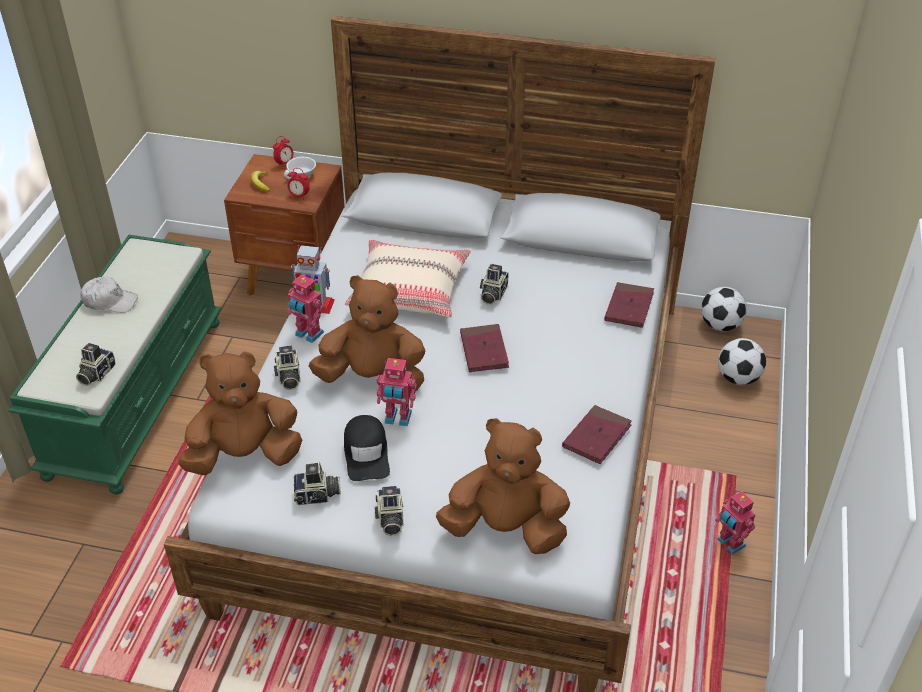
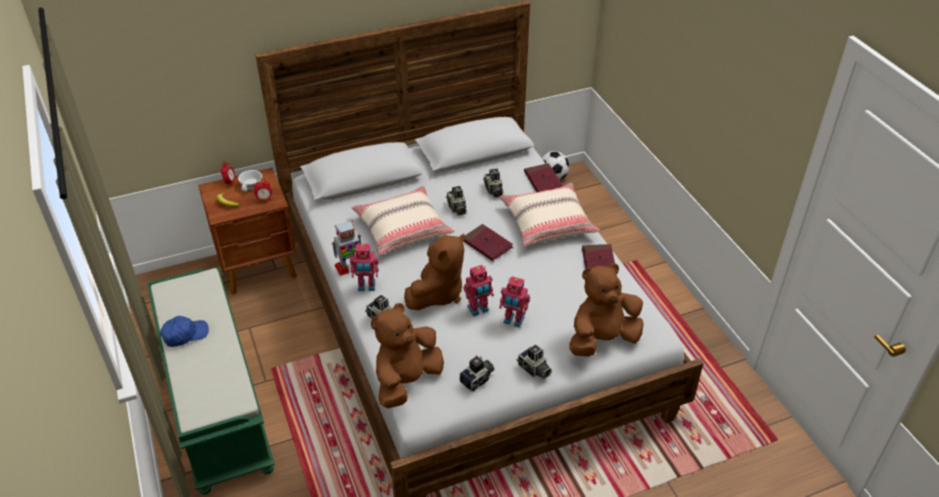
camera: 35 degrees left, 0 degrees up
(95, 374) = (229, 387): camera -> camera (493, 190)
(110, 301) = (185, 335): white cap -> blue cap
(366, 453) = (482, 339): black cap -> none
(373, 379) = (437, 293): brown plush toy -> brown plush toy turned 150 degrees clockwise
(583, 359) = (548, 222): none -> beige pillow
(729, 544) = (666, 299): toy robot -> toy robot (513, 321)
(738, 378) = (589, 204): football -> none

